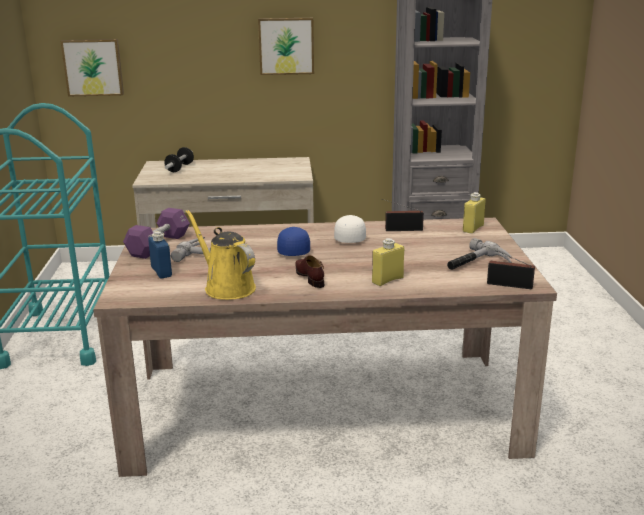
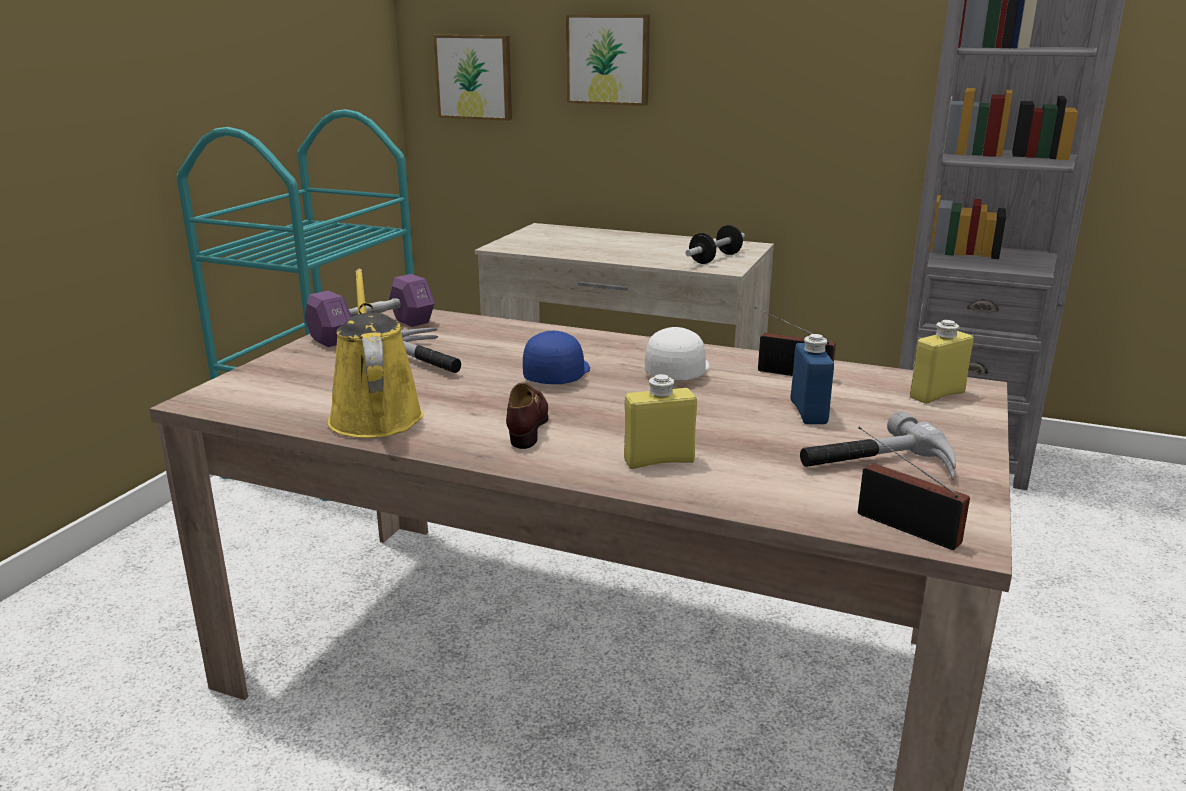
camera: 25 degrees right, 0 degrees up
(161, 272) = (319, 371): blue bottle -> blue bottle (808, 412)
(180, 168) = (565, 236): dumbbell -> dumbbell (715, 259)
(286, 46) = (755, 54): picture -> picture (609, 59)

